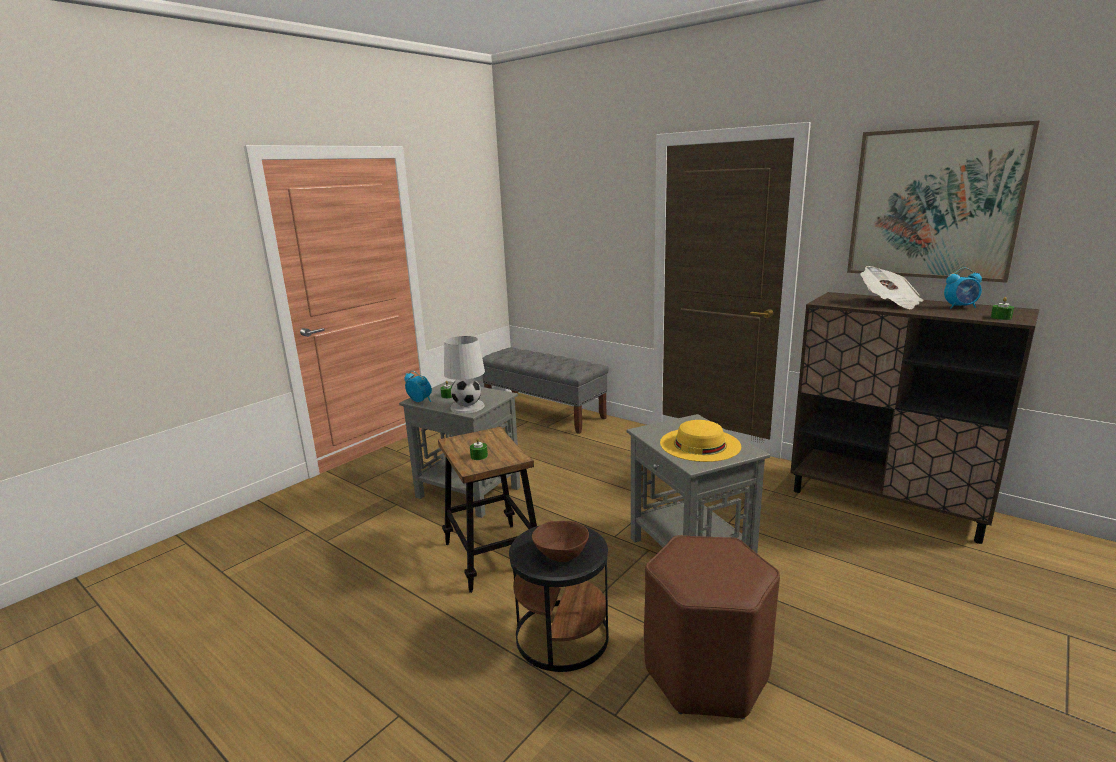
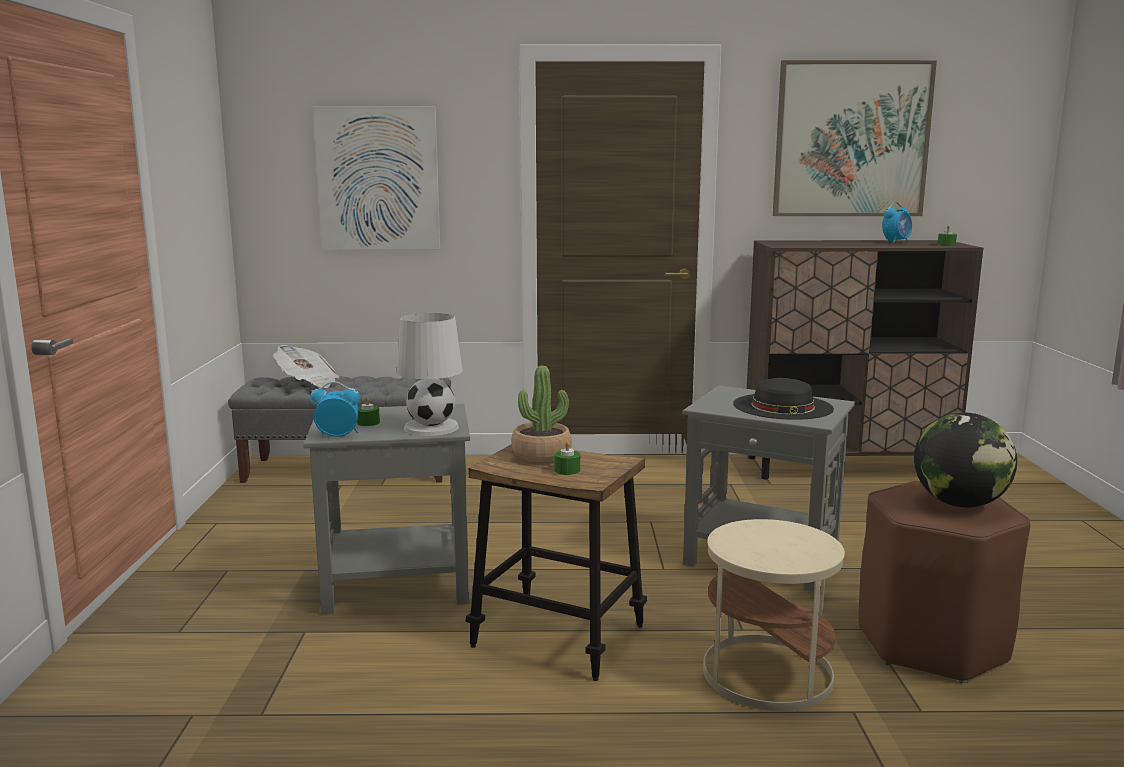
camera: 40 degrees left, 5 degrees down
(487, 440) = (541, 454): none -> potted plant
(561, 636) = (767, 674): black side table -> beige side table
(562, 554) = (791, 545): brown bowl -> none
(573, 231) = (378, 179): none -> picture
(700, 444) = (783, 406): yellow hat -> black hat
(719, 571) = (959, 504): none -> globe
(889, 303) = (837, 243): newspaper -> newspaper (308, 383)

